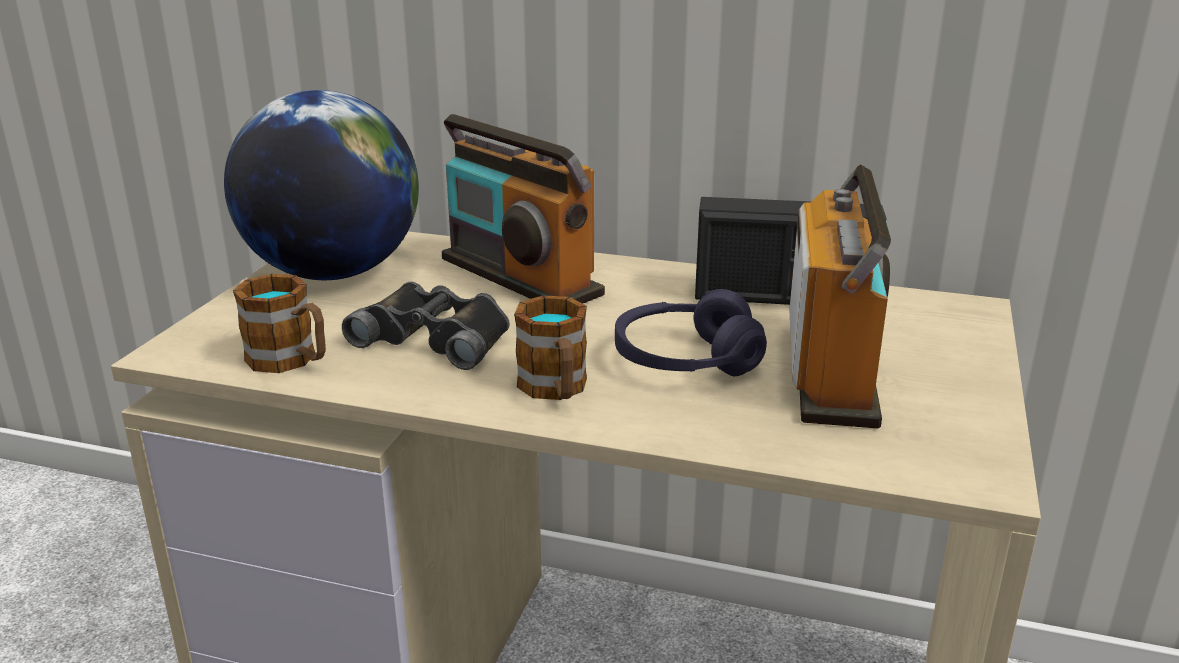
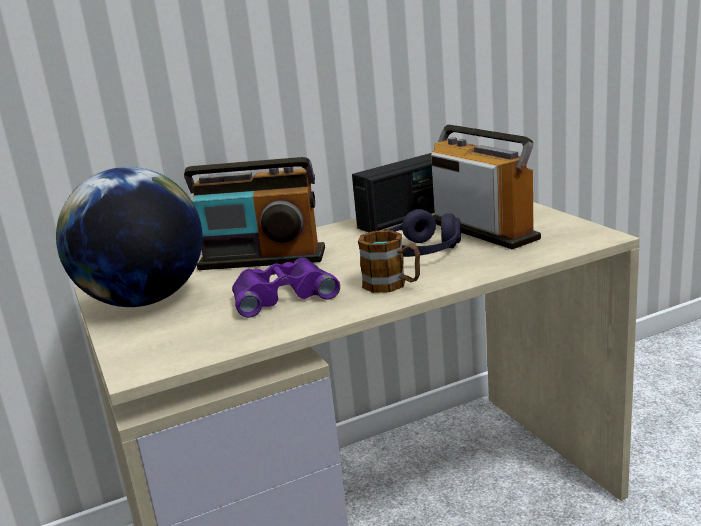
camera: 40 degrees left, 5 degrees down
(291, 361) = (227, 338): mug -> none
(436, 337) = (282, 295): black binoculars -> purple binoculars

